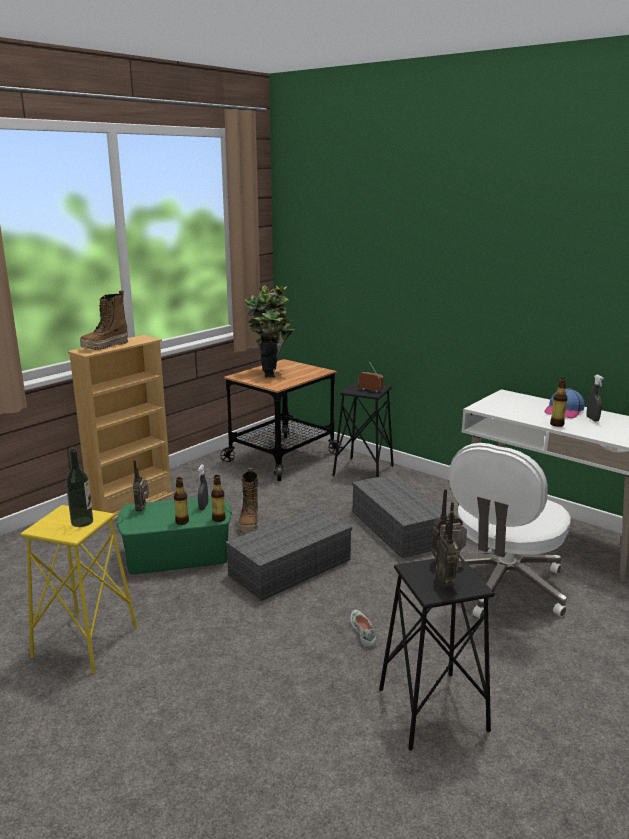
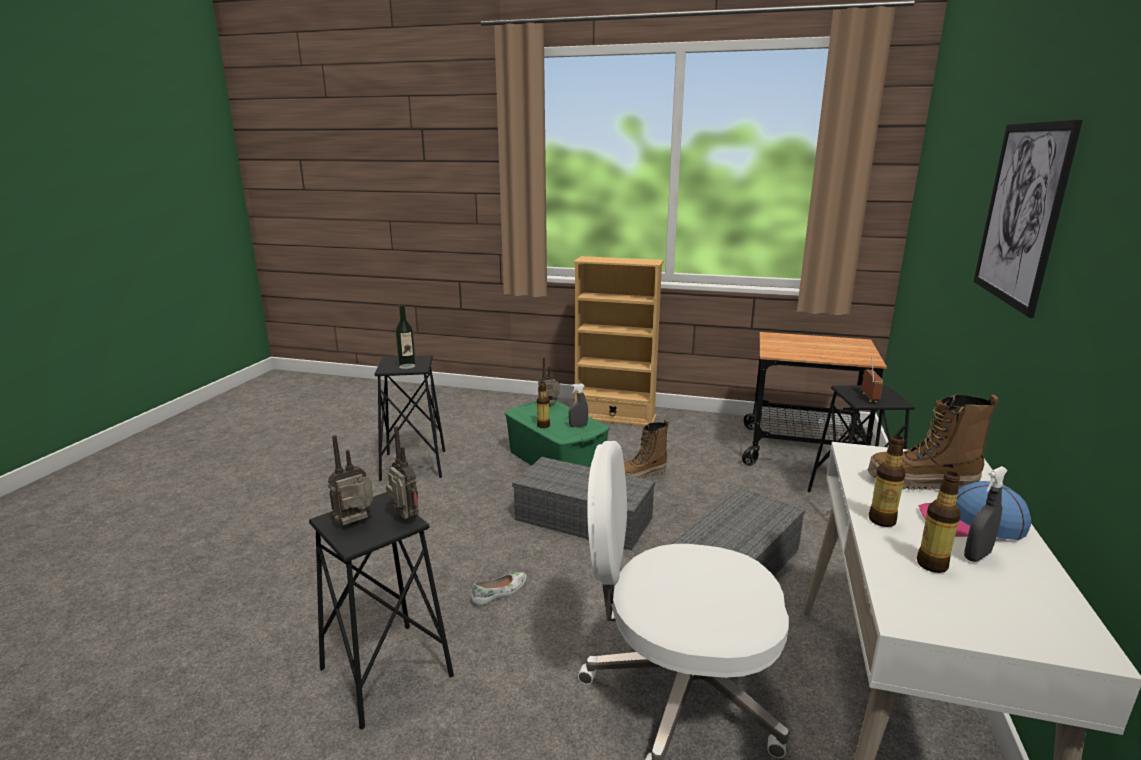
camera: 65 degrees right, 0 degrees up
(85, 642) = (413, 465): yellow stool -> black stool
(105, 346) = (606, 259): boot -> boot (921, 484)
(219, 519) = (562, 438): bottle -> bottle (932, 565)
(271, 372) = (812, 343): potted plant -> none
(472, 258) = (1021, 214): none -> picture

